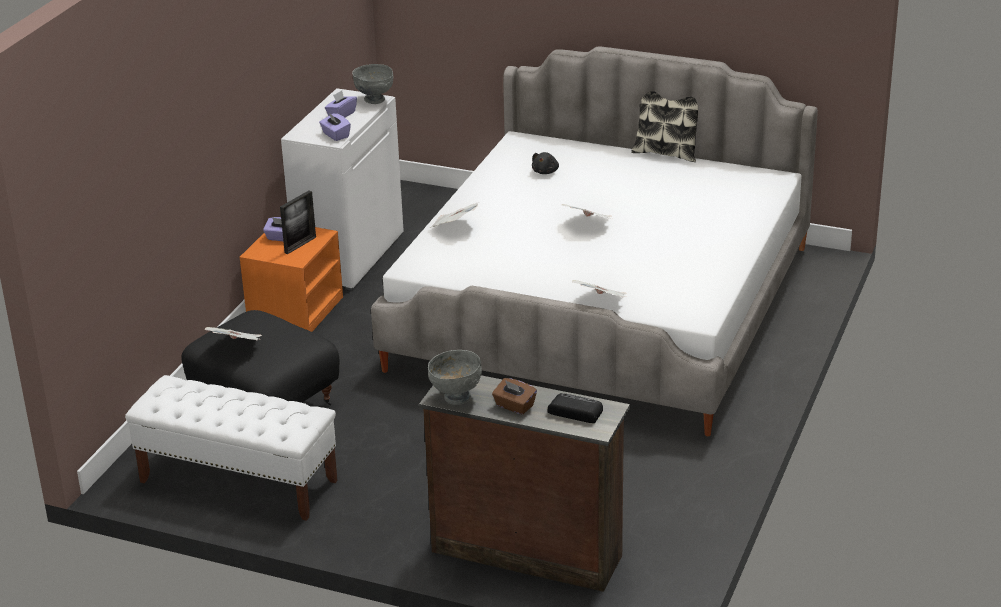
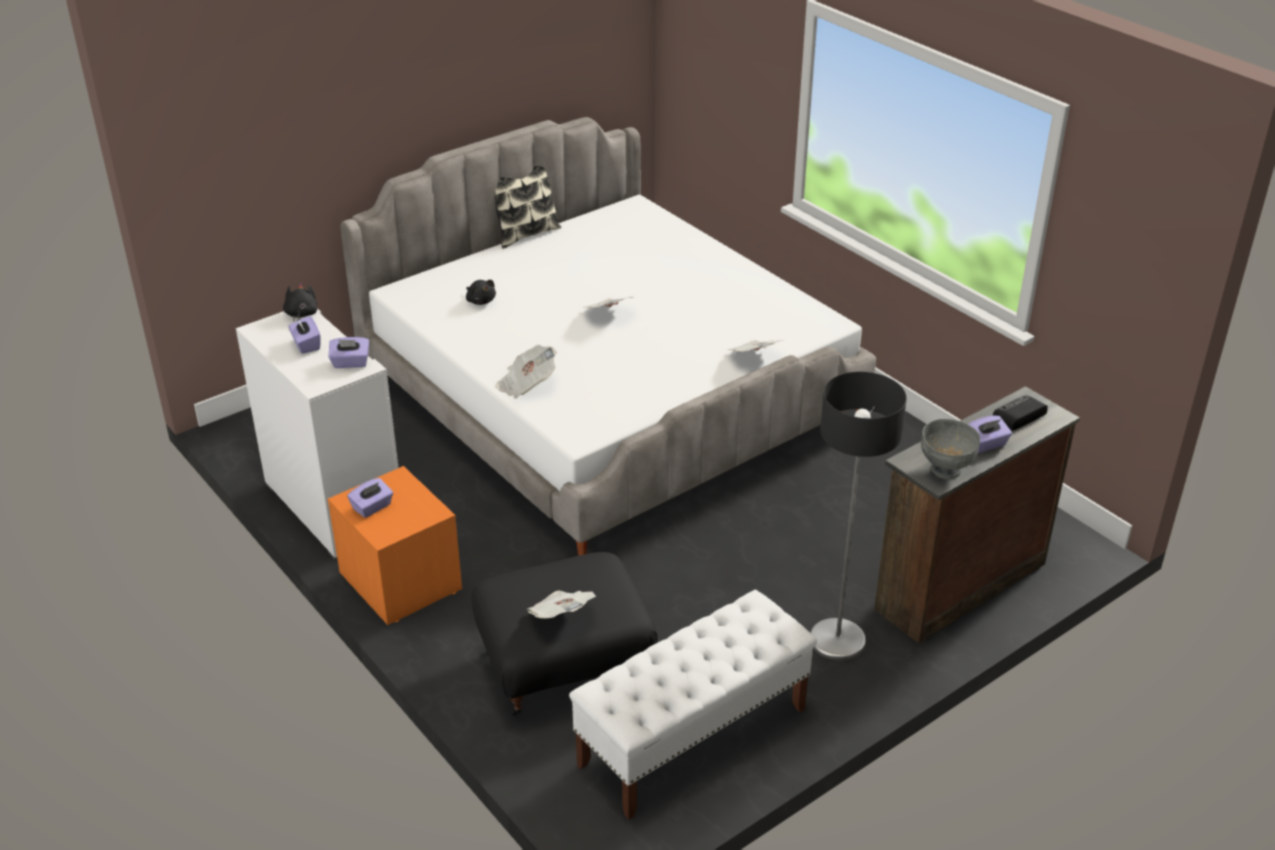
camera: 60 degrees left, 5 degrees up
(300, 245) = (404, 500): picture frame -> none
(374, 100) = (301, 315): grey bowl -> black plush toy
(398, 511) = (837, 641): none -> floor lamp
(514, 406) = (986, 444): brown tissue box -> purple tissue box

